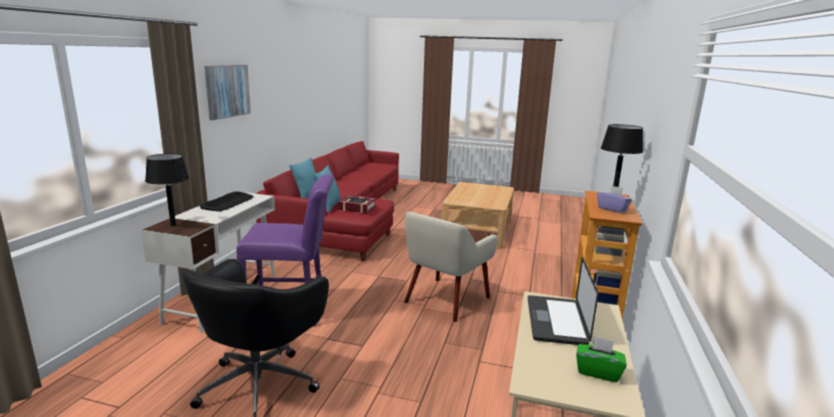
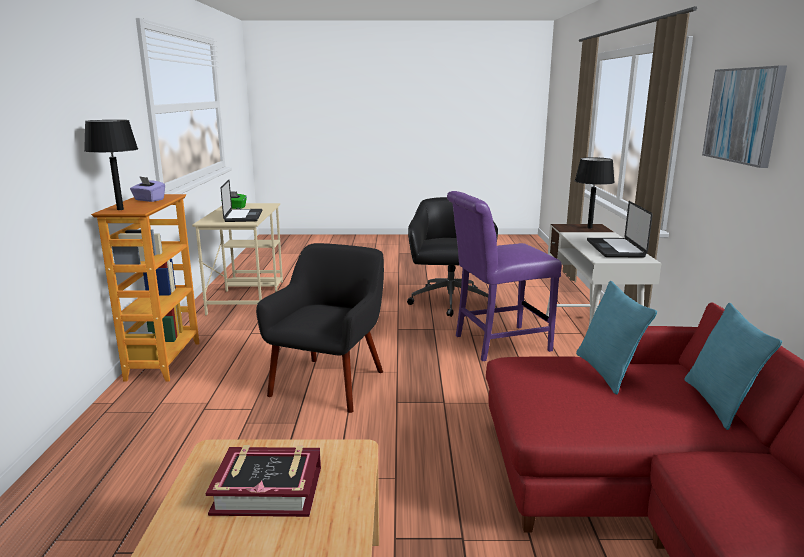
camera: 165 degrees right, 0 degrees up
(228, 202) = (615, 249): keyboard -> laptop
(357, 208) = (546, 374): book -> book (268, 490)
(445, 299) = (330, 382): beige armchair -> black armchair

